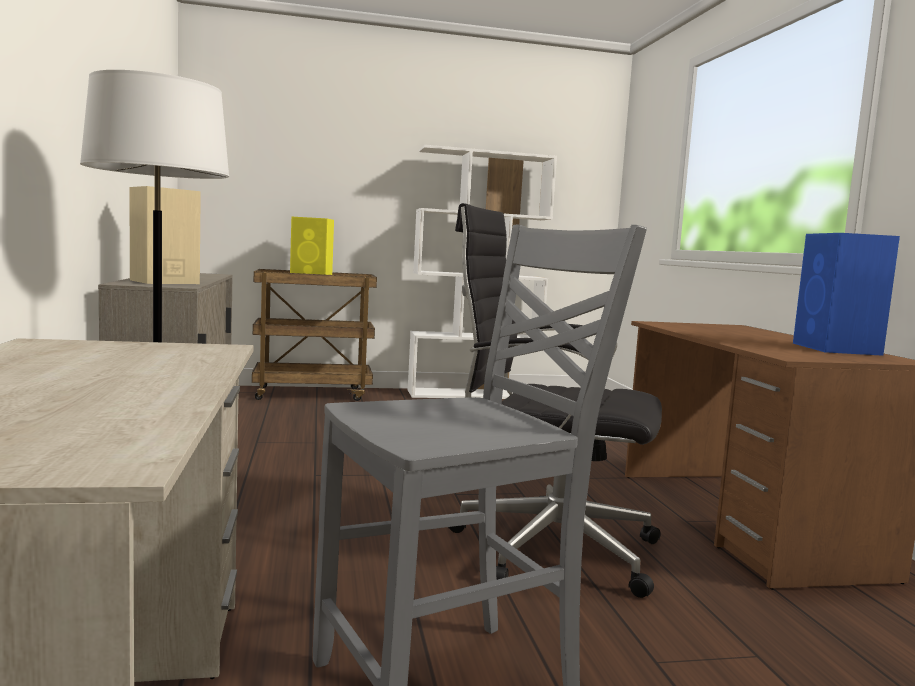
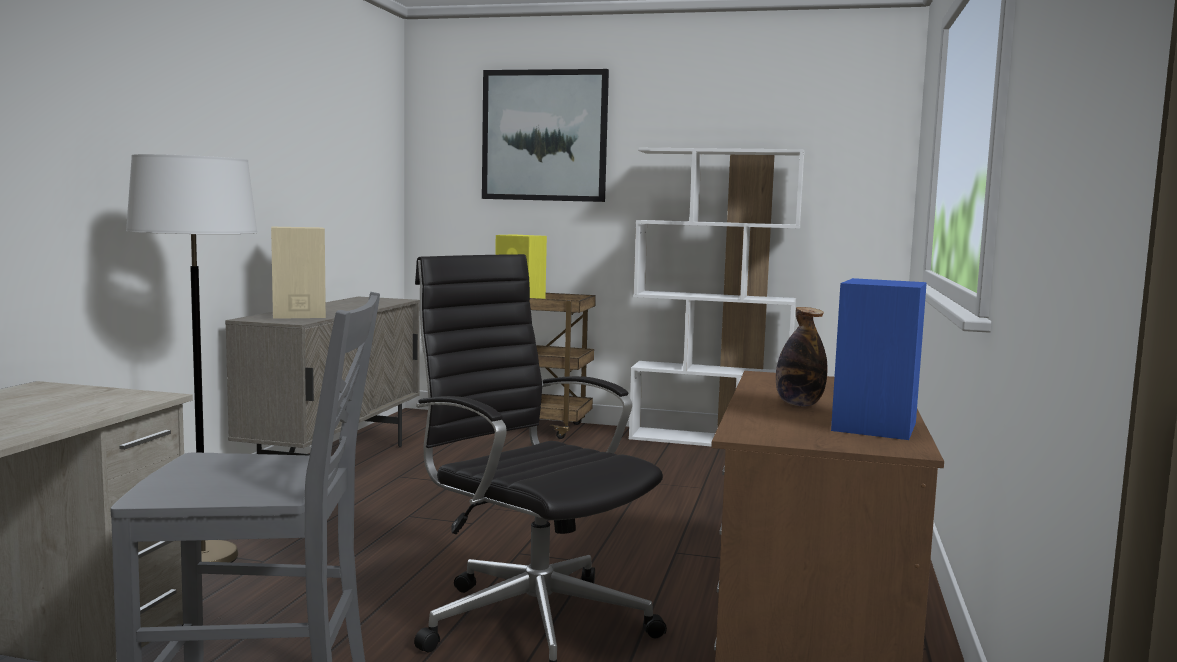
camera: 25 degrees right, 0 degrees up
(324, 129) = (544, 136): none -> picture
(745, 338) = (799, 404): none -> bottle

